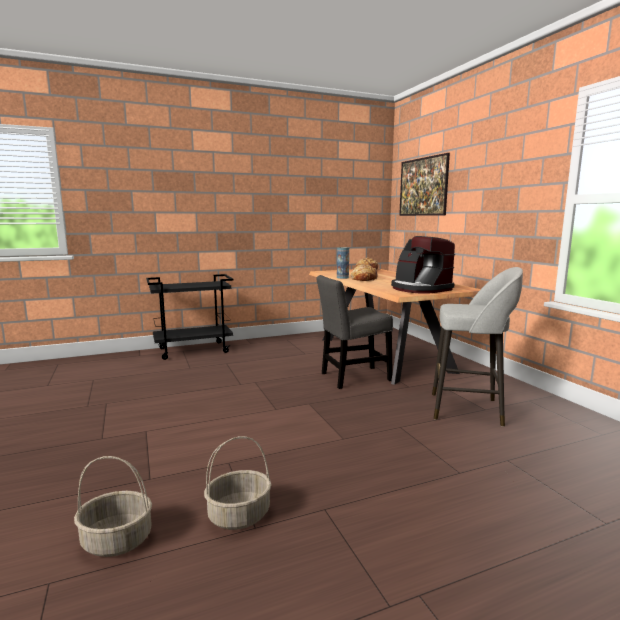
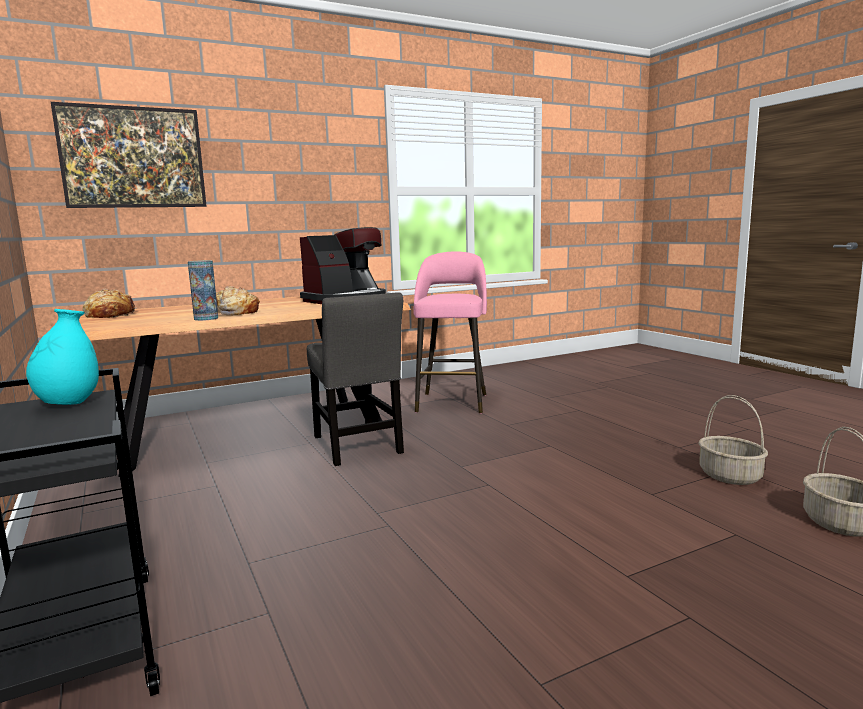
camera: 95 degrees left, 0 degrees up
(215, 284) = (69, 403): none -> turquoise vase
(468, 409) = (452, 402): grey stool -> pink stool

